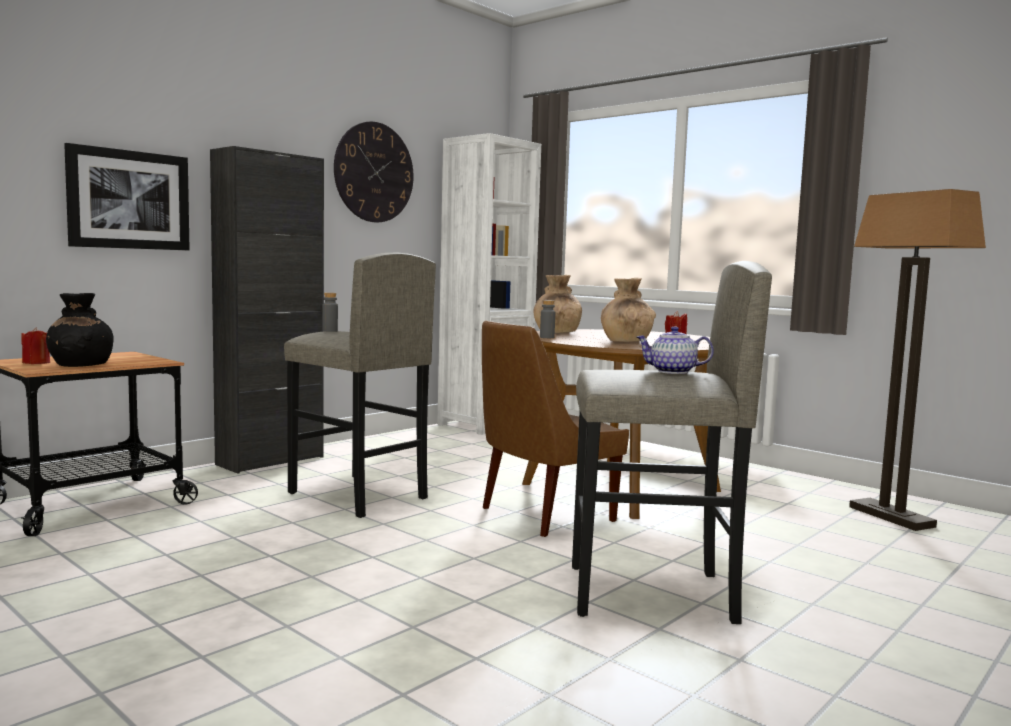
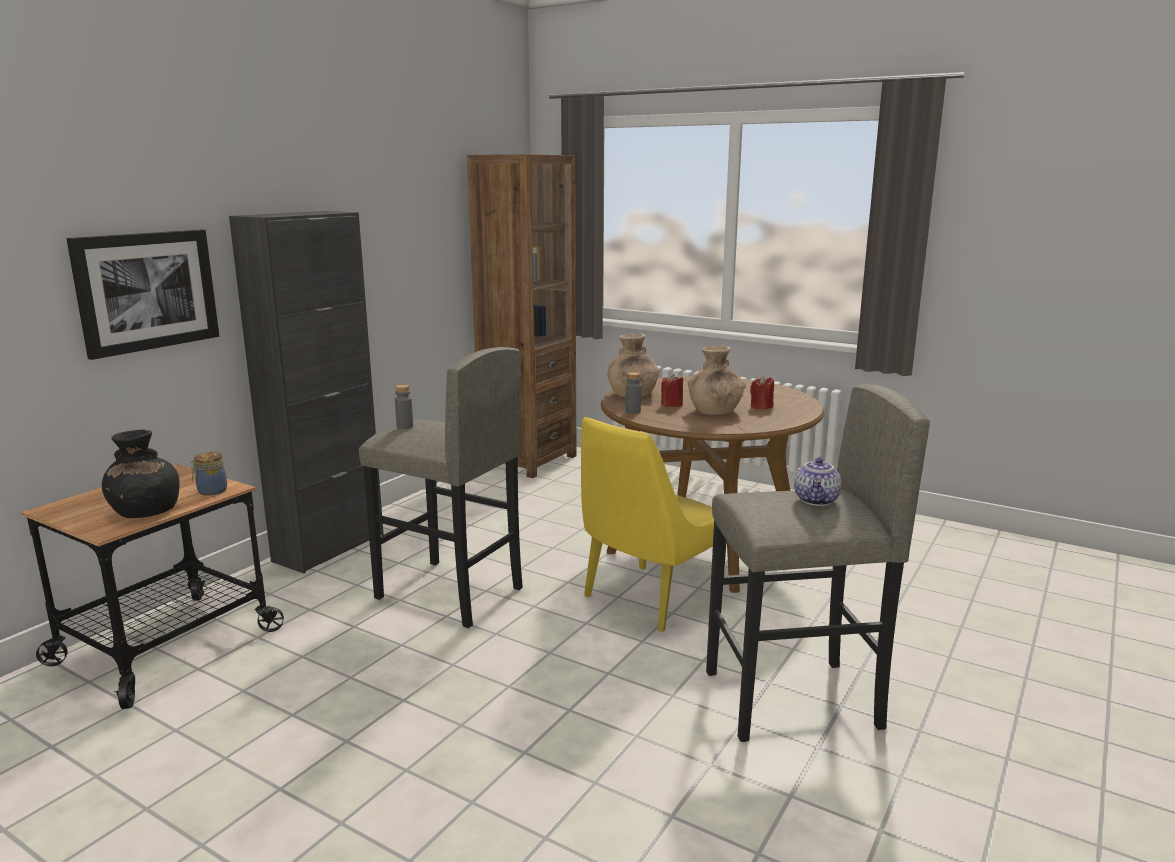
camera: 10 degrees left, 10 degrees up
(36, 363) = (88, 511): red candle -> red candle (672, 404)
(145, 362) = (211, 491): none -> jar
(374, 172) = (399, 207): wall clock -> none
(484, 424) = (528, 461): white bookcase -> brown bookcase
(543, 515) = (647, 599): brown chair -> yellow chair
(672, 372) = (817, 500): teapot -> teapot turned 75 degrees counterclockwise
(892, 517) = (962, 558): floor lamp -> none

